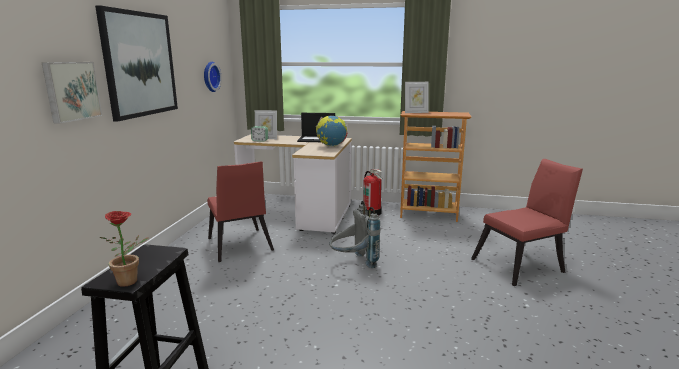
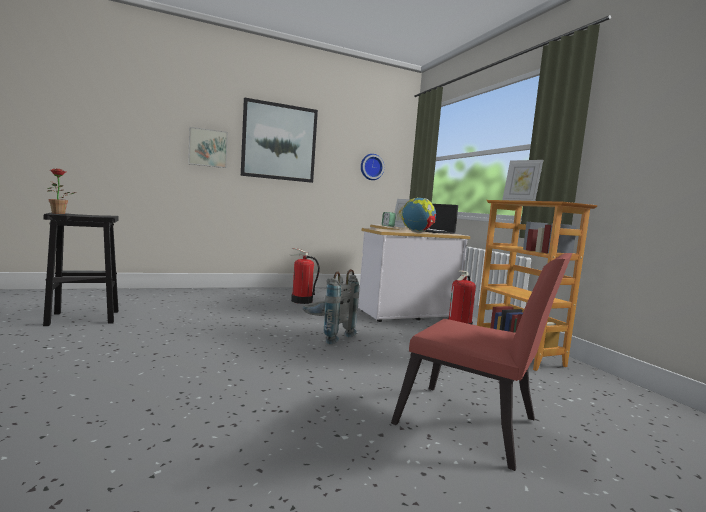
camera: 55 degrees right, 10 degrees down
(240, 247) = (301, 301): red chair -> fire extinguisher

